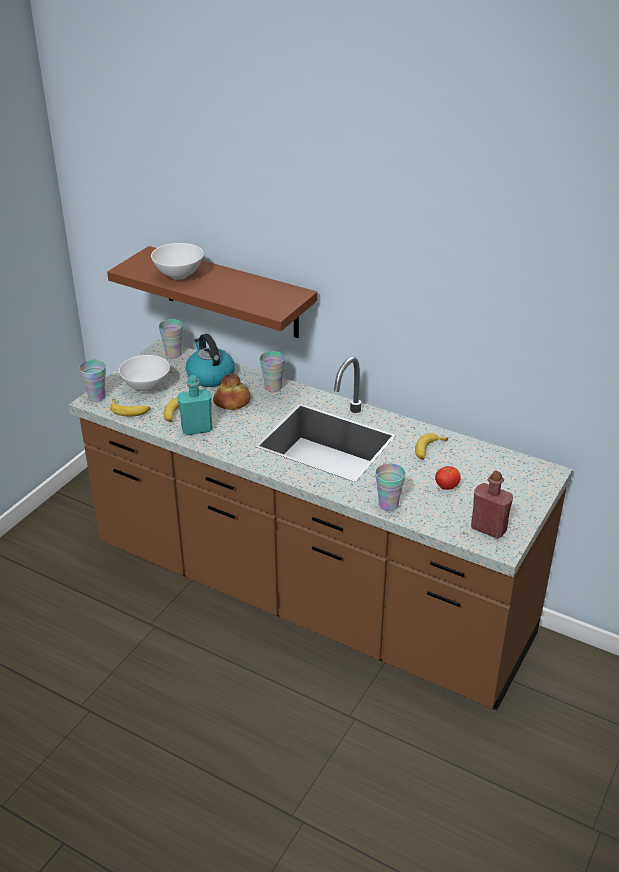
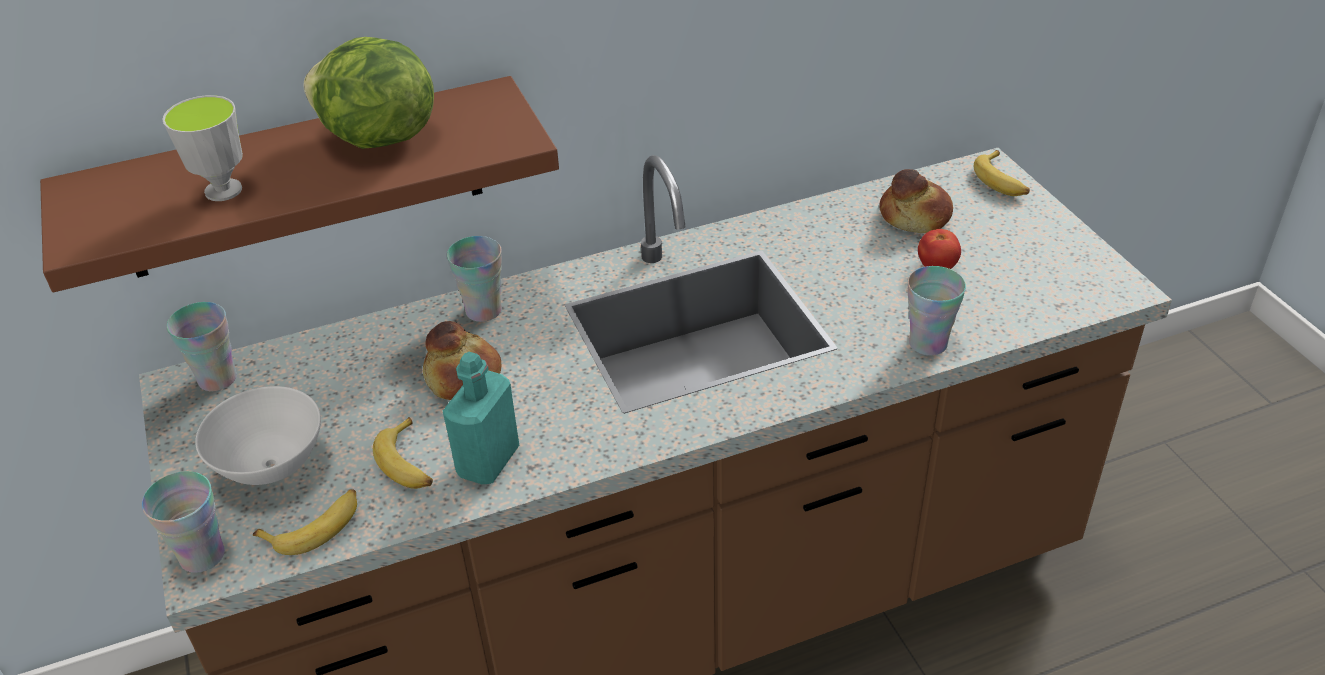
camera: 50 degrees left, 5 degrees up
(179, 276) = (223, 191): white bowl -> cup
(210, 376) = (350, 366): kettle -> none
(241, 287) = (377, 139): none -> lettuce
(428, 450) = (833, 239): banana -> banana (1002, 181)
(476, 466) = (914, 218): none -> bread
(488, 529) = (1068, 279): red bottle -> none

